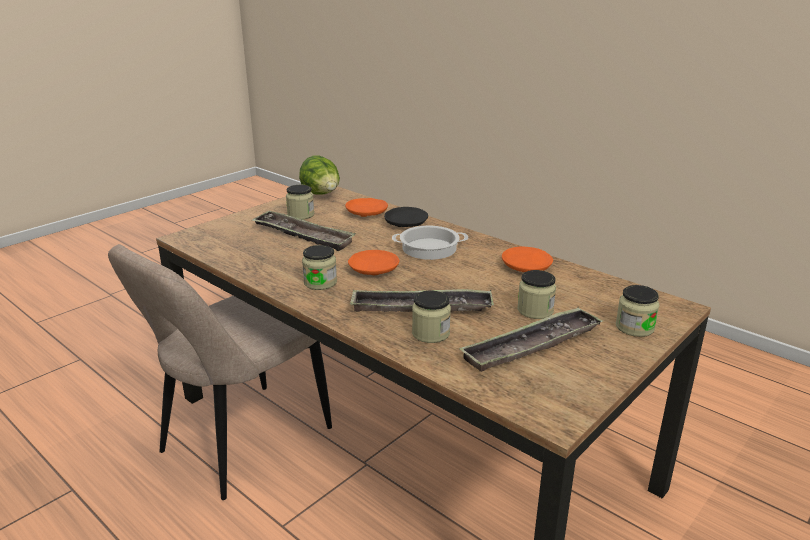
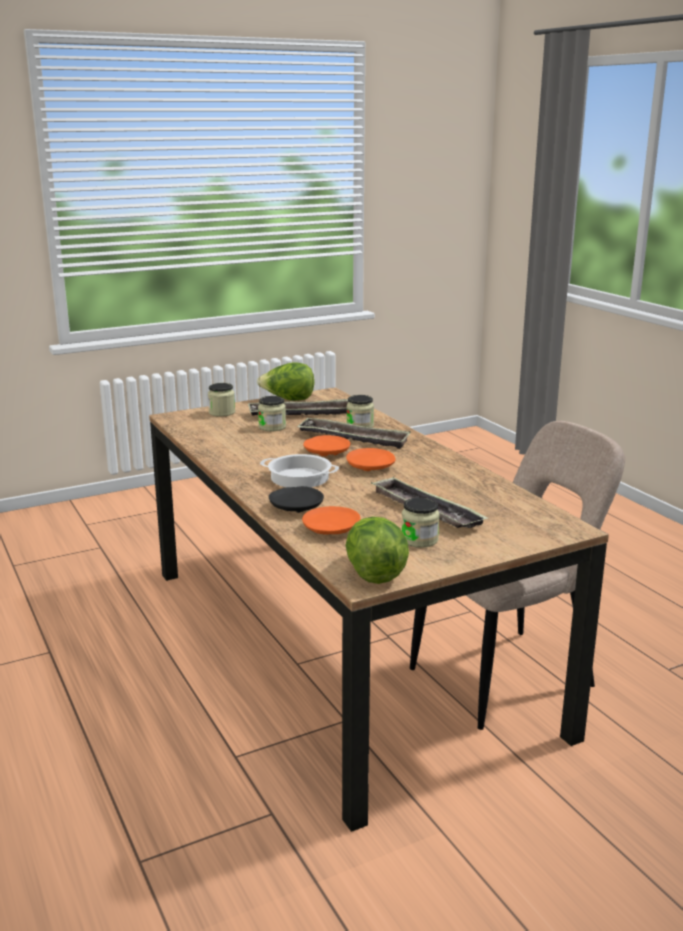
camera: 160 degrees left, 5 degrees down
(320, 282) = (425, 464): jar -> none
(526, 267) = (233, 451): orange plate -> orange plate (326, 452)
(591, 379) = (288, 400): none -> lettuce

